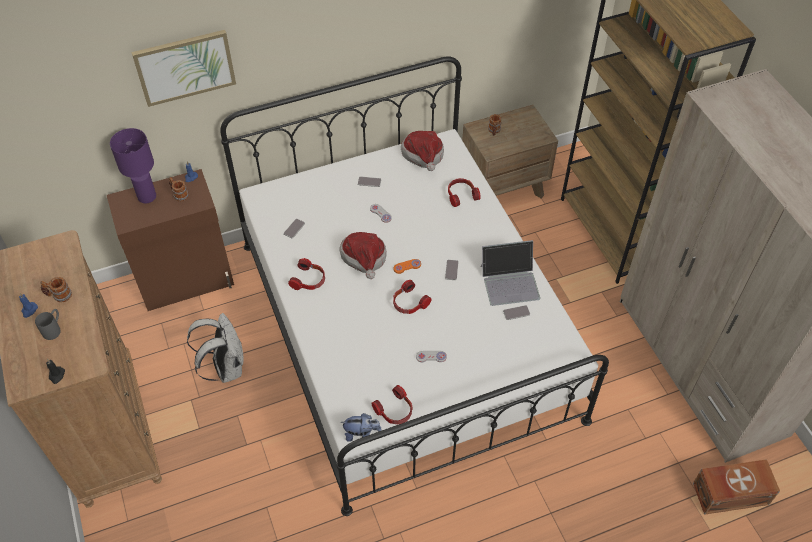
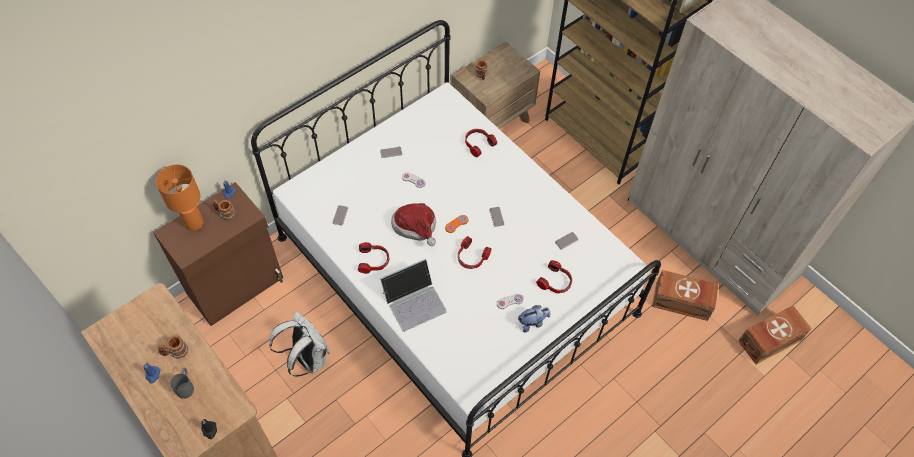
camera: 20 degrees left, 5 degrees up
(146, 196) = (194, 223): purple table lamp -> orange table lamp
(185, 67) = (213, 94): picture -> none
(361, 433) = (477, 389): plush toy -> plush toy (532, 323)
(395, 411) = (498, 359): headphones -> headphones (555, 282)
(423, 157) = (430, 116): hat -> none
(510, 281) = (550, 213): laptop -> laptop (414, 301)
(642, 424) = (682, 302): none -> brown storage box

